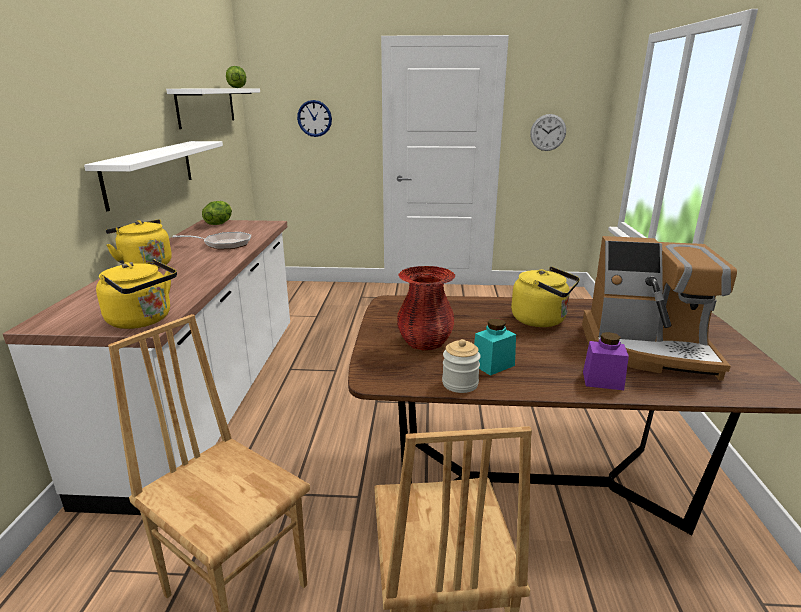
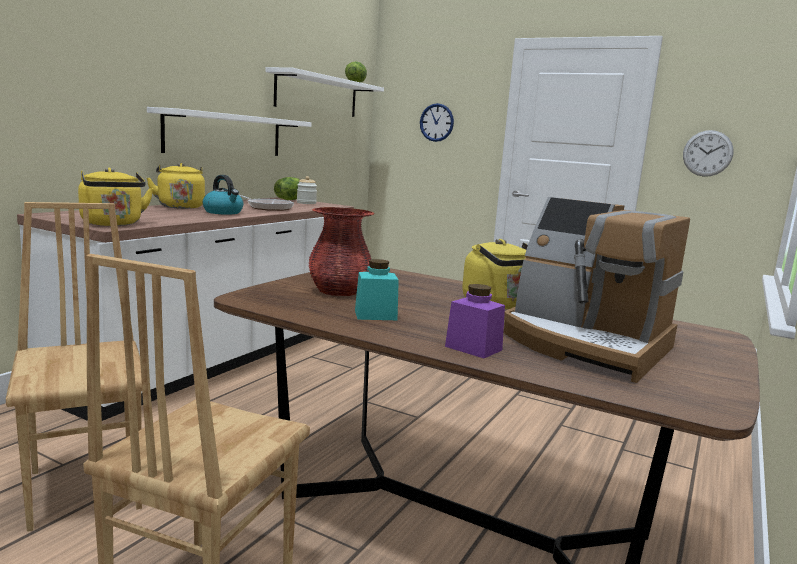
camera: 25 degrees right, 10 degrees down
(203, 264) = (223, 212): none -> kettle
(460, 384) = (315, 316): jar -> jar (306, 203)

